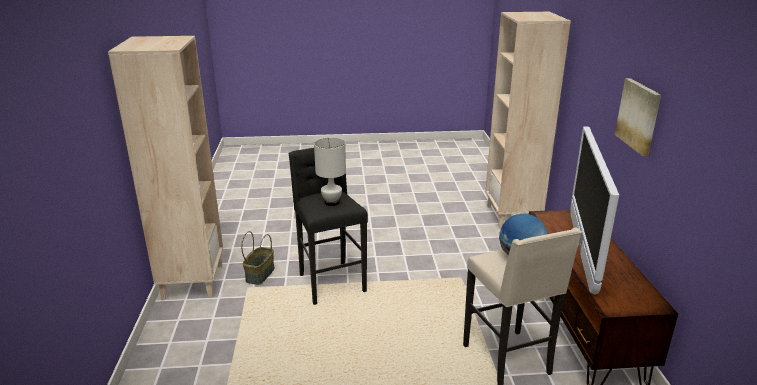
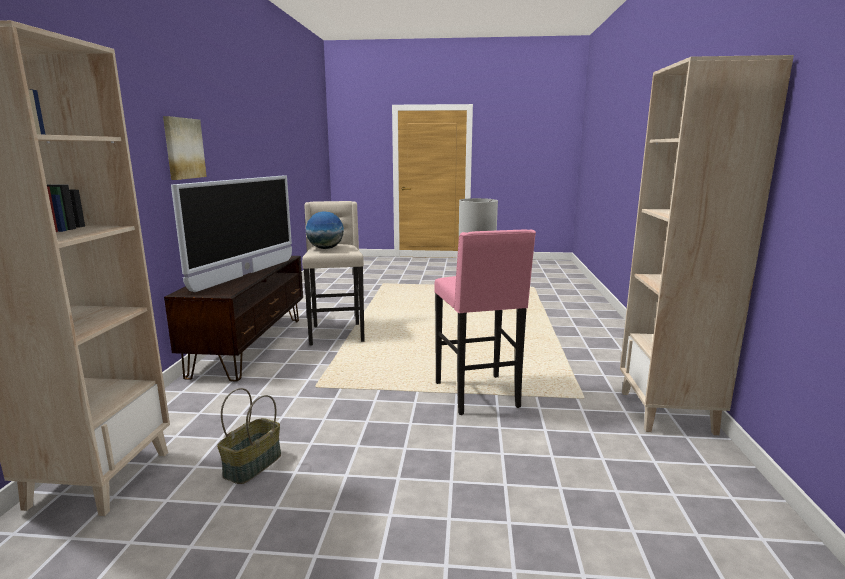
camera: 170 degrees left, 10 degrees down
(260, 274) = (577, 413): basket -> basket (253, 466)
(330, 282) = (479, 395): black stool -> pink stool

